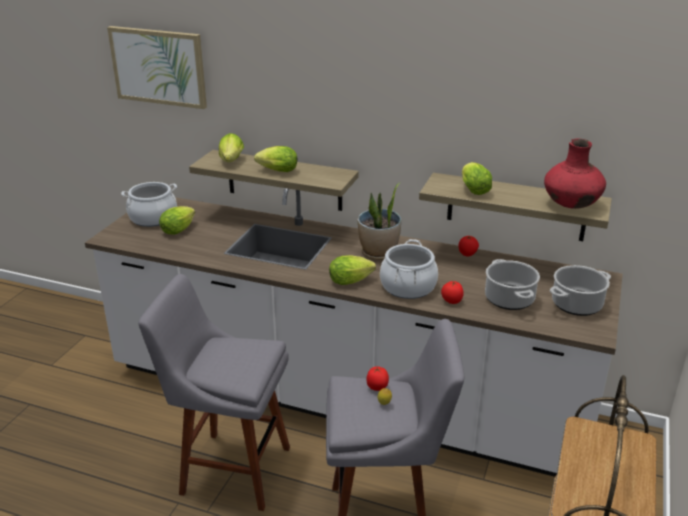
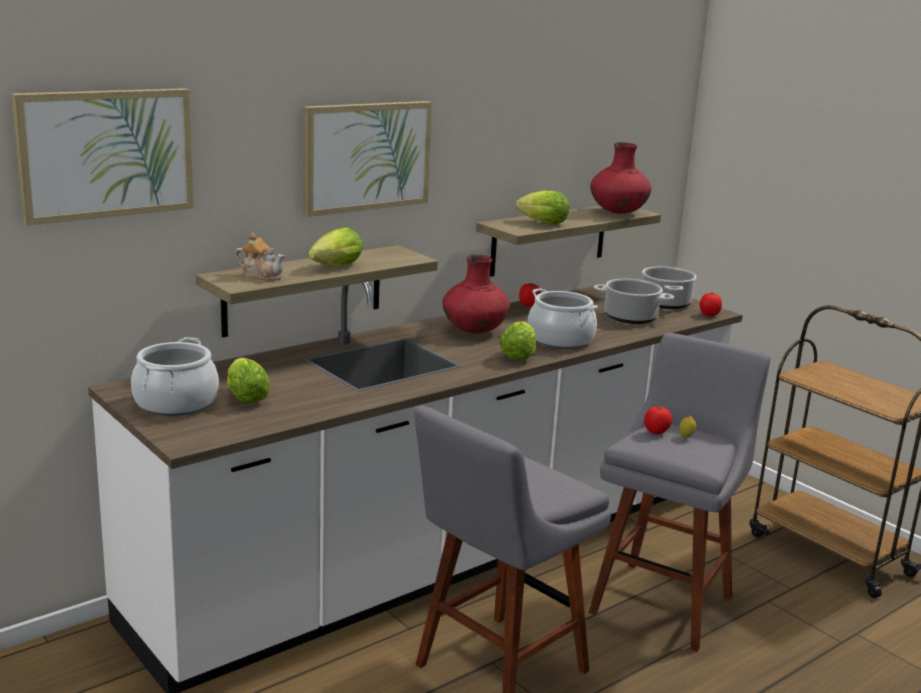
camera: 60 degrees left, 10 degrees down
(231, 162) = (261, 275): lettuce -> teapot
(329, 100) = (366, 156): none -> picture
(379, 253) = (474, 331): potted plant -> red vase
(451, 301) = (609, 334): tomato -> tomato (709, 315)

